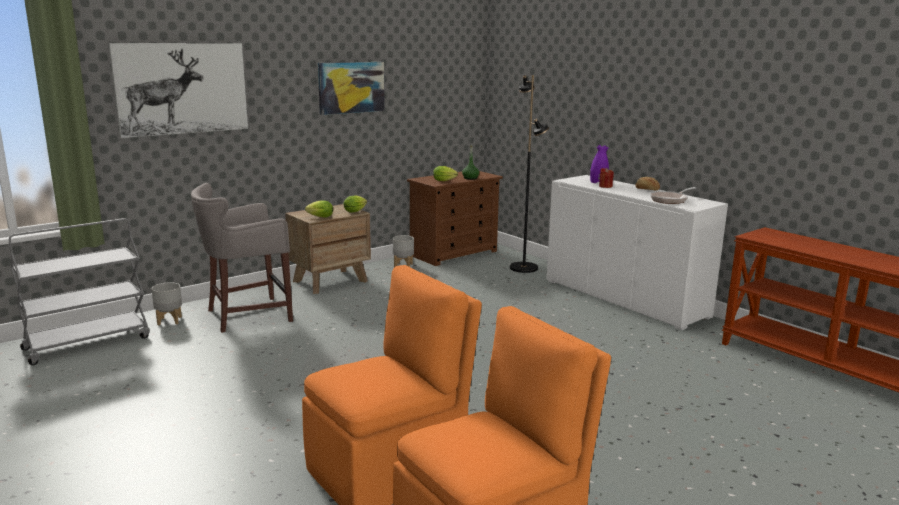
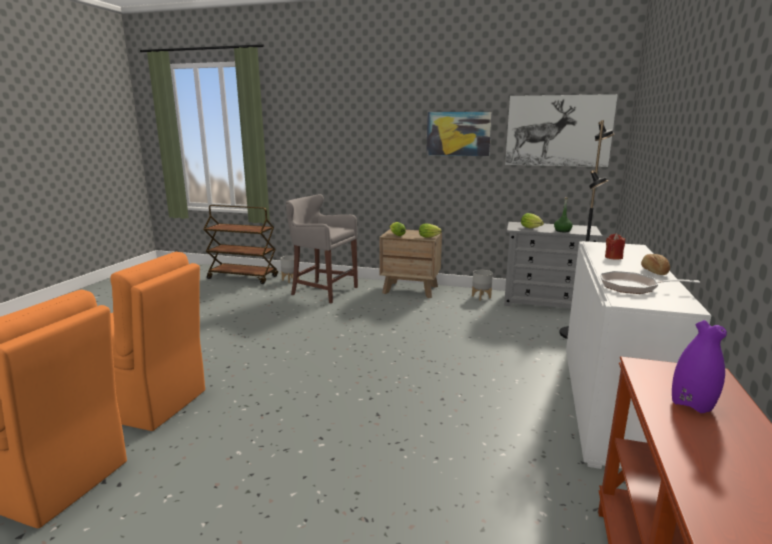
camera: 55 degrees right, 0 degrees up
(88, 343) = (243, 277): grey cart -> brown cart
(182, 88) = (324, 129): picture -> picture (558, 131)
(454, 253) = (545, 302): brown dresser -> grey dresser
(598, 182) = (624, 252): purple vase -> purple vase (692, 405)

